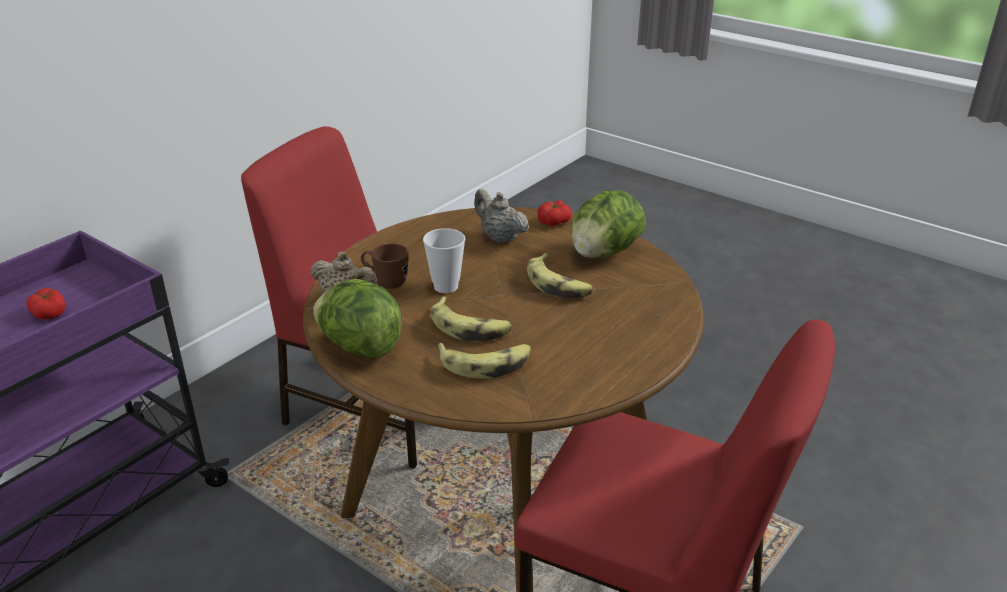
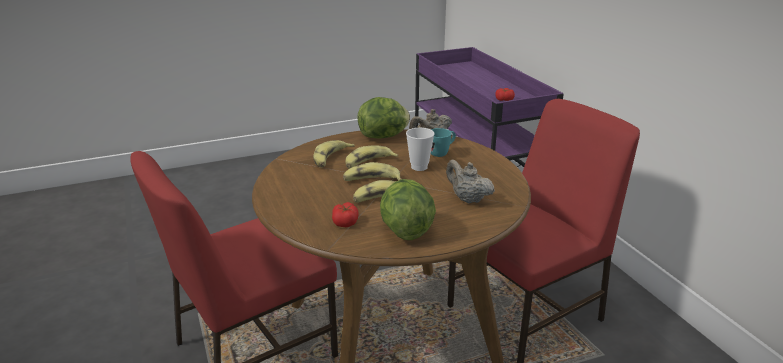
camera: 120 degrees right, 5 degrees down
(385, 282) = (442, 153): brown mug -> turquoise mug
(499, 237) = (467, 199): beige teapot -> beige teapot turned 120 degrees counterclockwise
(518, 307) = (371, 180): none -> banana
(554, 222) = (475, 227): tomato -> tomato (345, 222)

